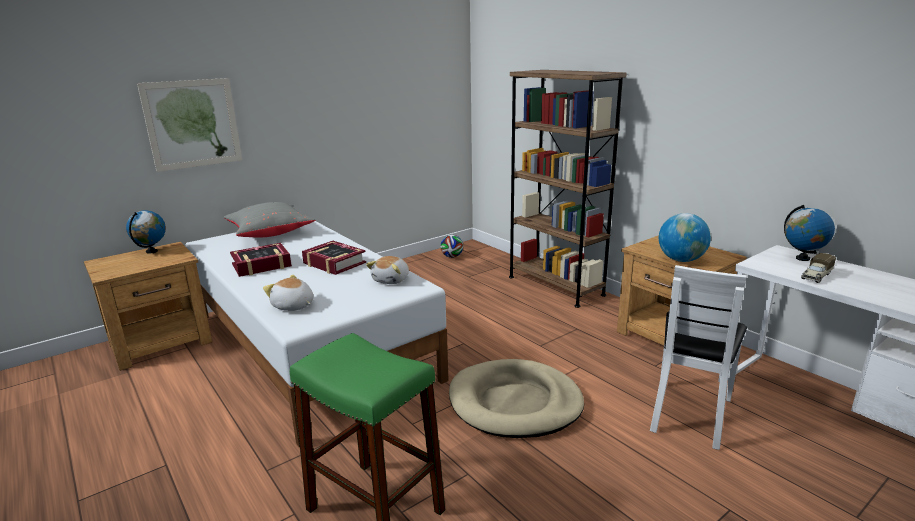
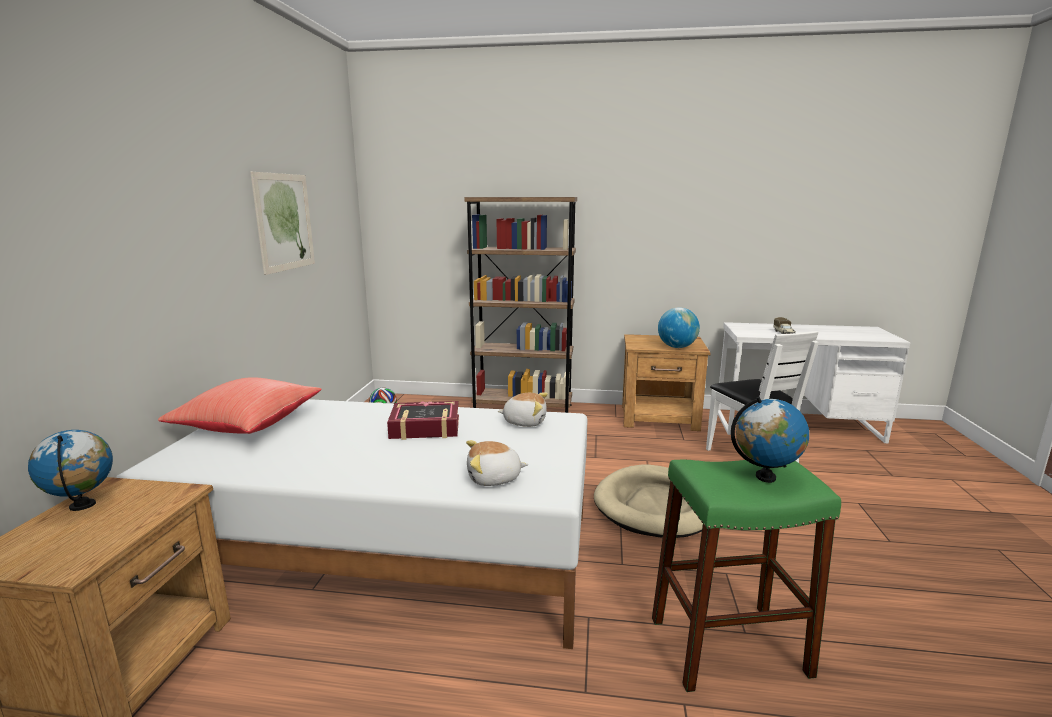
camera: 45 degrees left, 5 degrees down
(193, 124) = (103, 269): picture -> picture (284, 222)
(261, 265) = (337, 458): book -> none
(270, 233) = (247, 425): grey pillow -> red pillow
(392, 280) = (525, 421): plush toy -> plush toy turned 60 degrees counterclockwise
(802, 258) = (754, 326): globe -> globe (765, 477)

